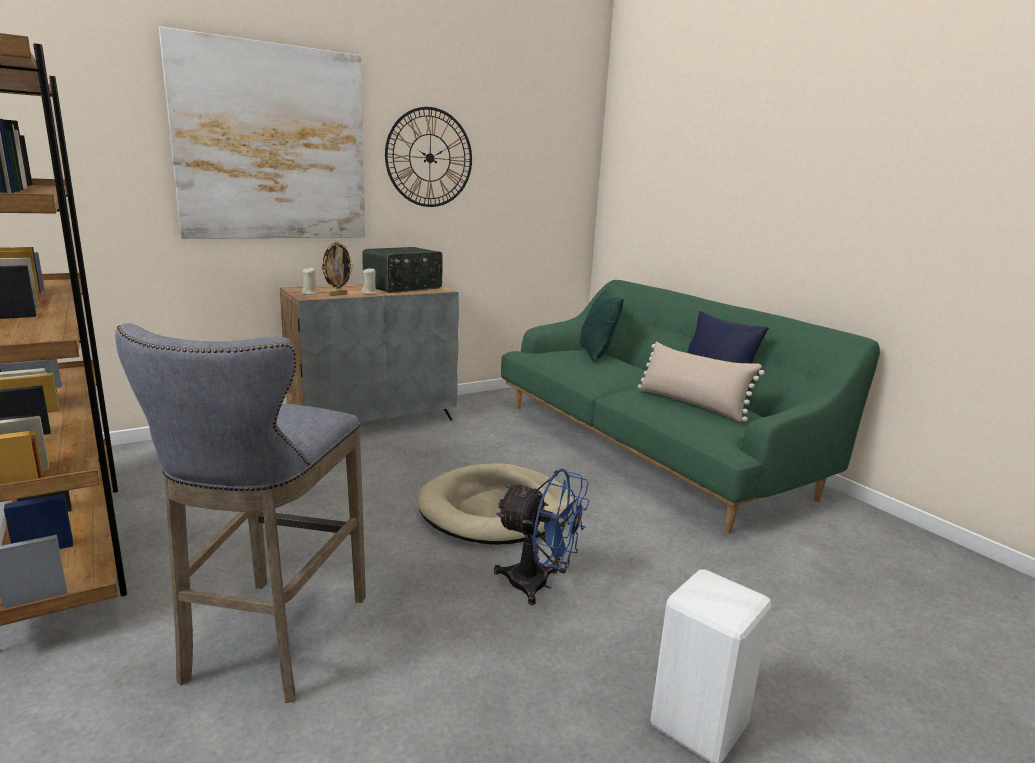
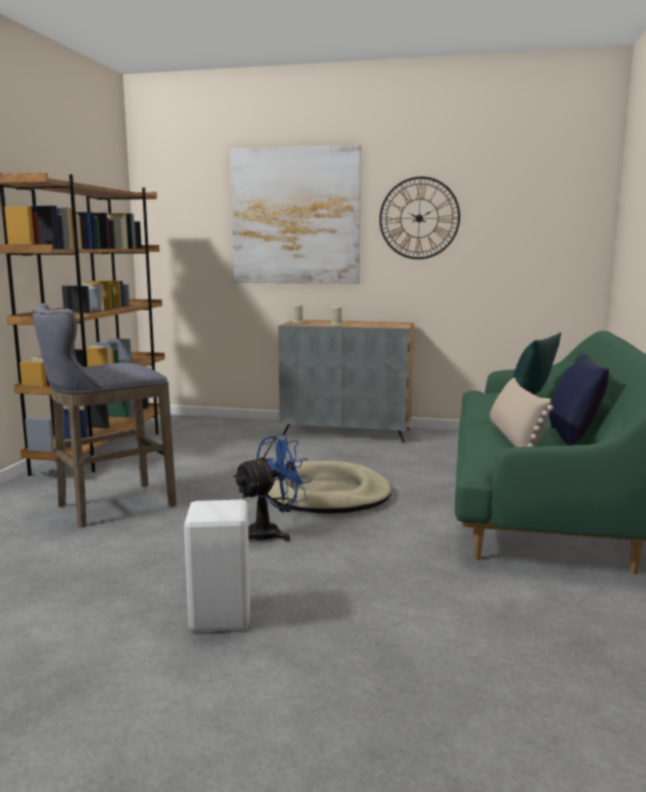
camera: 45 degrees right, 5 degrees down
(338, 294) = (313, 324): picture frame -> none
(403, 287) = (375, 324): radio -> none
(539, 585) = (271, 533): blue fan -> blue fan turned 105 degrees counterclockwise

